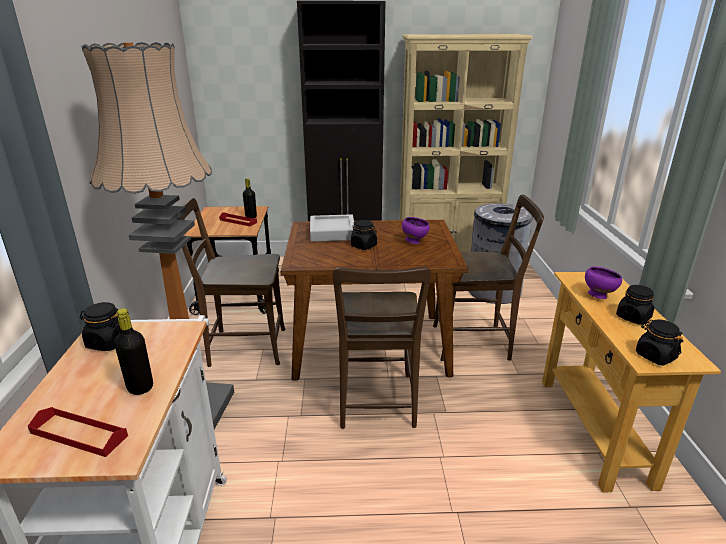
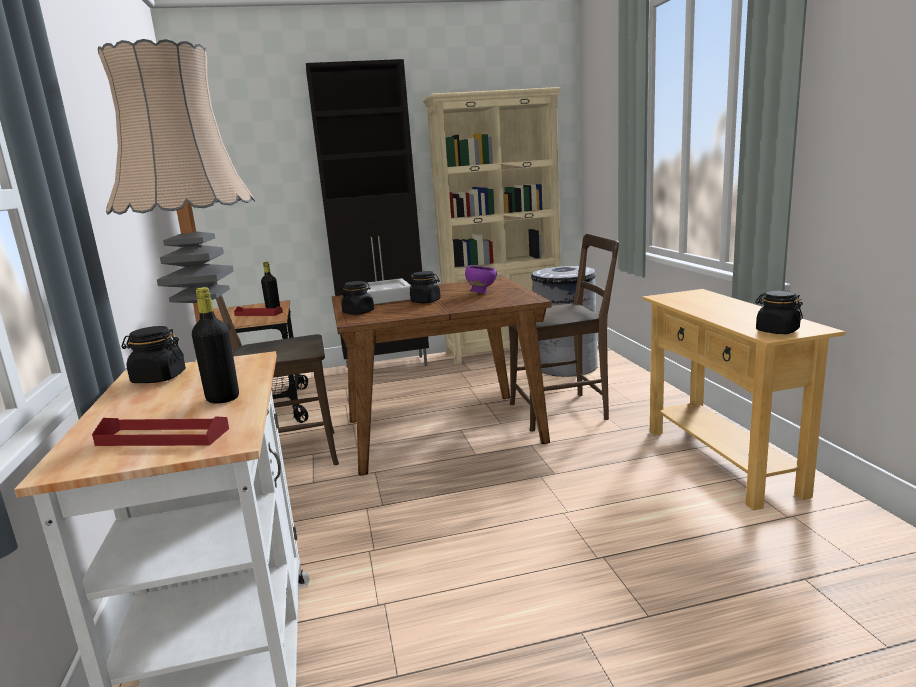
camera: 10 degrees left, 10 degrees down
(376, 404) = (471, 480): brown chair -> none
(598, 296) = (696, 304): purple bowl -> none
(633, 317) = (740, 312): black jar -> black jar (358, 312)

